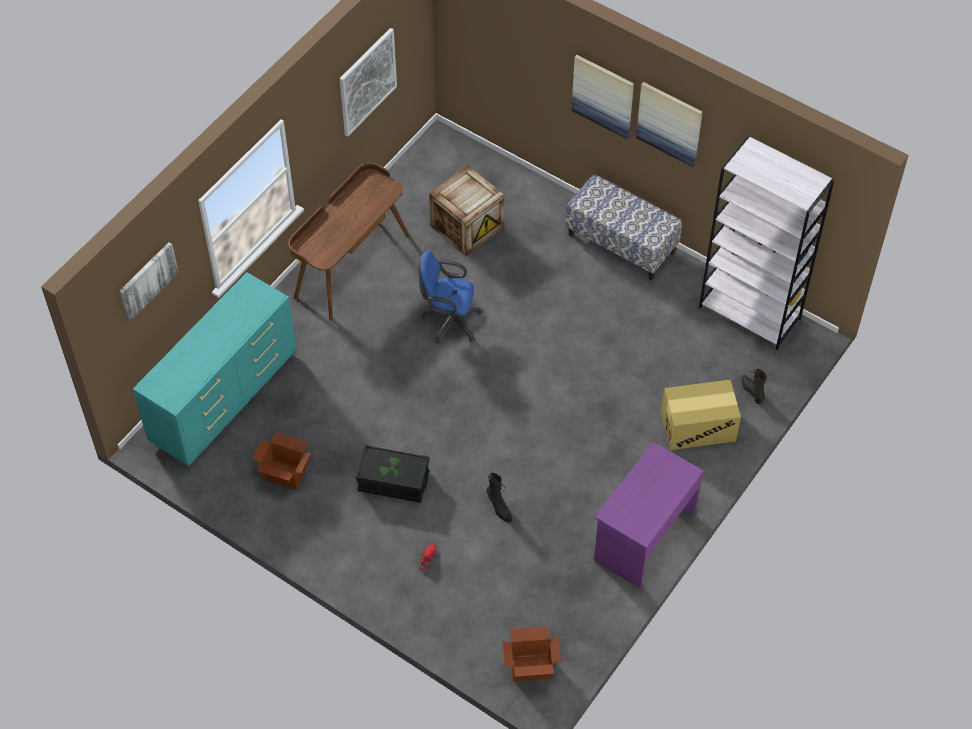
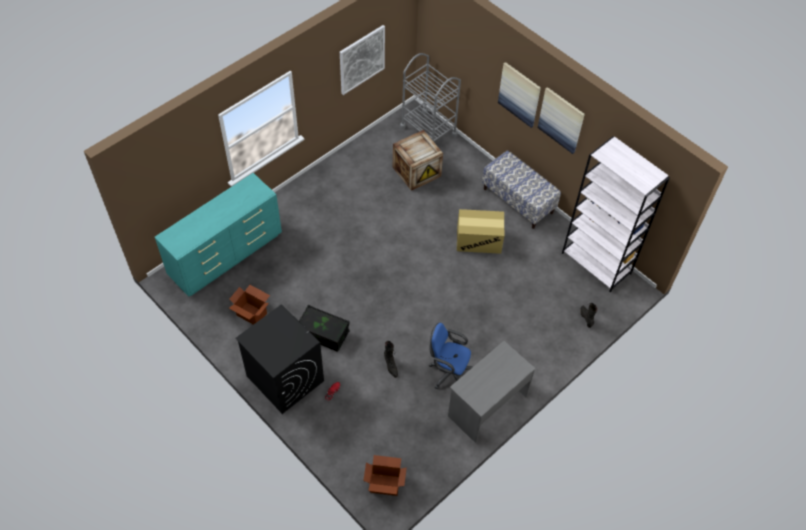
camera: 10 degrees right, 0 degrees up
(147, 280) = (173, 163): picture -> none
(351, 265) = (333, 183): brown desk -> none
(355, 553) = (284, 378): none -> black washing machine
(448, 321) = (388, 232): blue office chair -> blue office chair (448, 372)
(469, 164) = (428, 131): none -> grey cart
(643, 536) = (486, 405): purple desk -> grey desk
(698, 426) = (543, 335): cardboard box -> cardboard box (479, 240)

